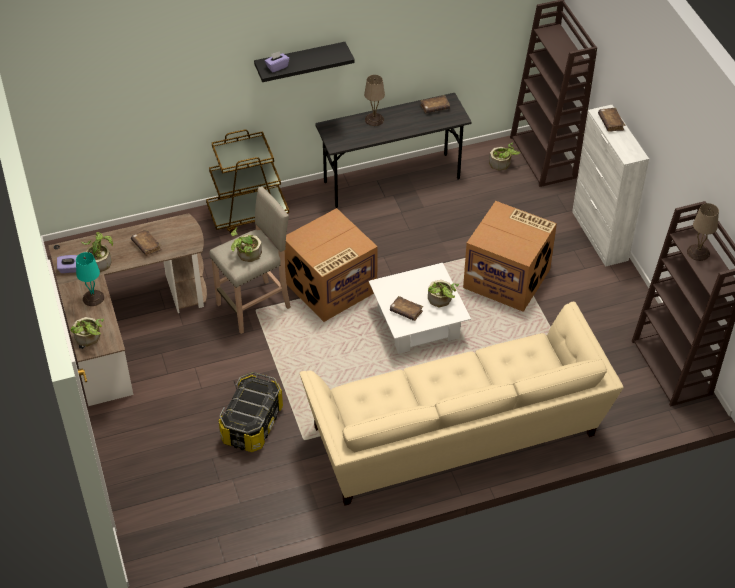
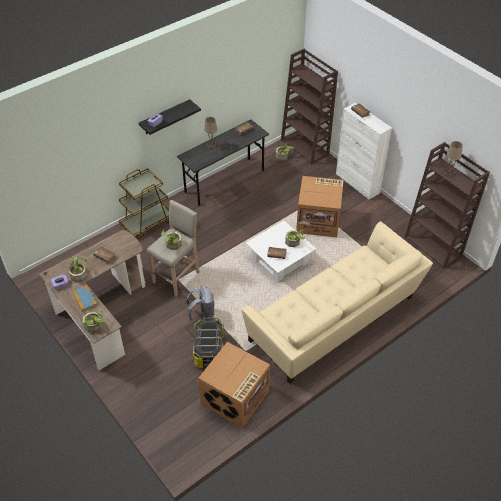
camera: 20 degrees left, 0 degrees up
(93, 298) = (85, 299): turquoise table lamp -> book
(265, 372) = (202, 316): none -> grey backpack
(330, 288) = (218, 254): cardboard box -> cardboard box (235, 398)

